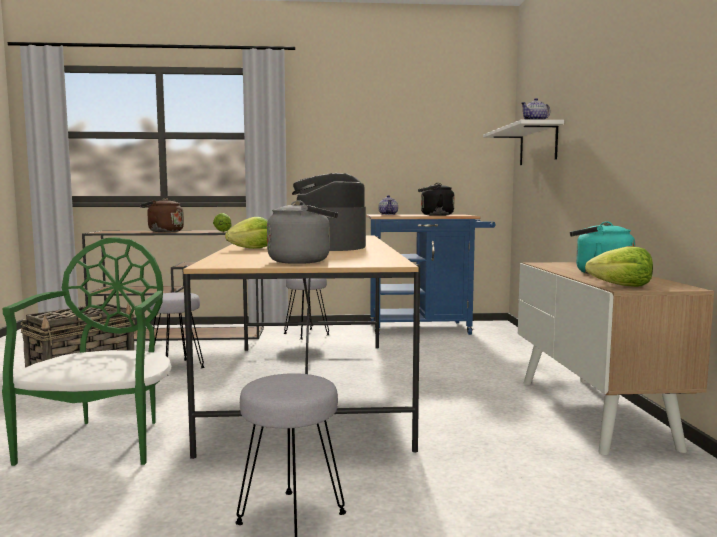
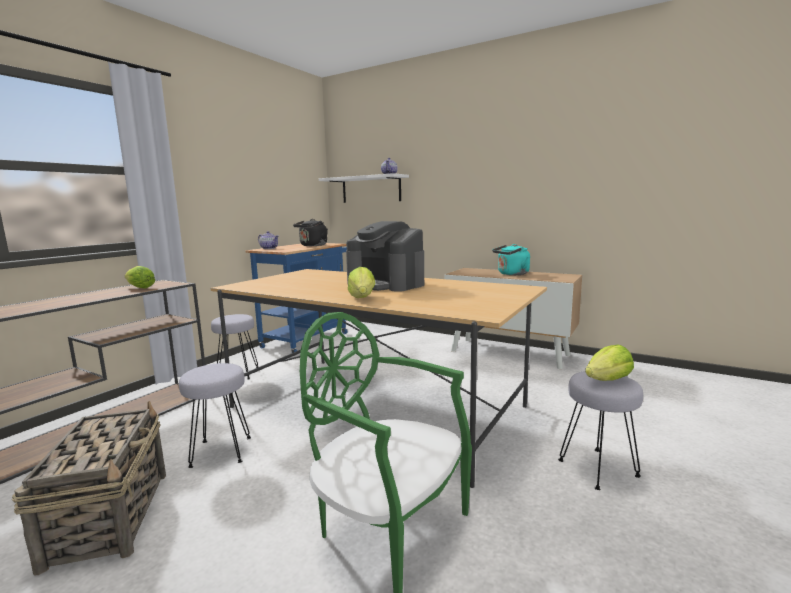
camera: 55 degrees left, 5 degrees up
(163, 231) = (62, 302): brown kettle -> none
(303, 261) = (489, 298): grey kettle -> none
(621, 286) = (557, 279): lettuce -> lettuce (608, 380)

